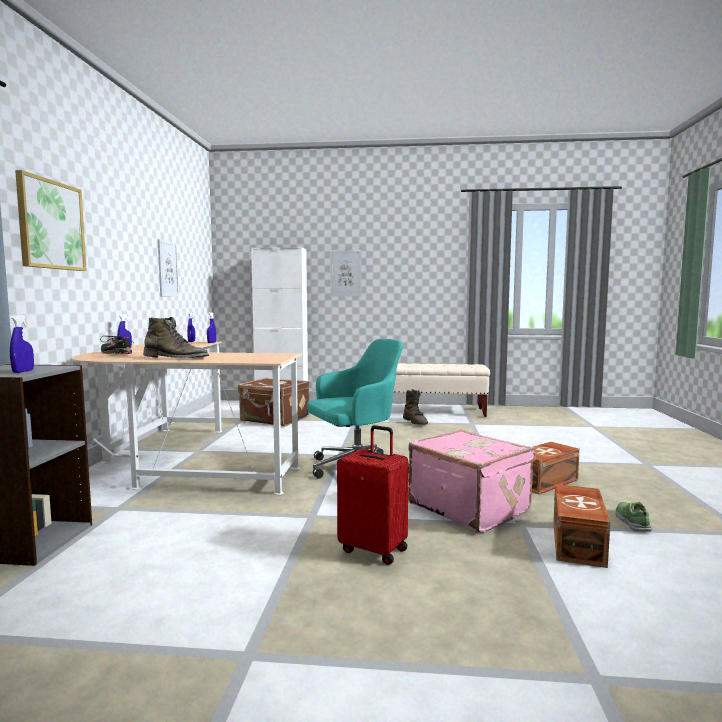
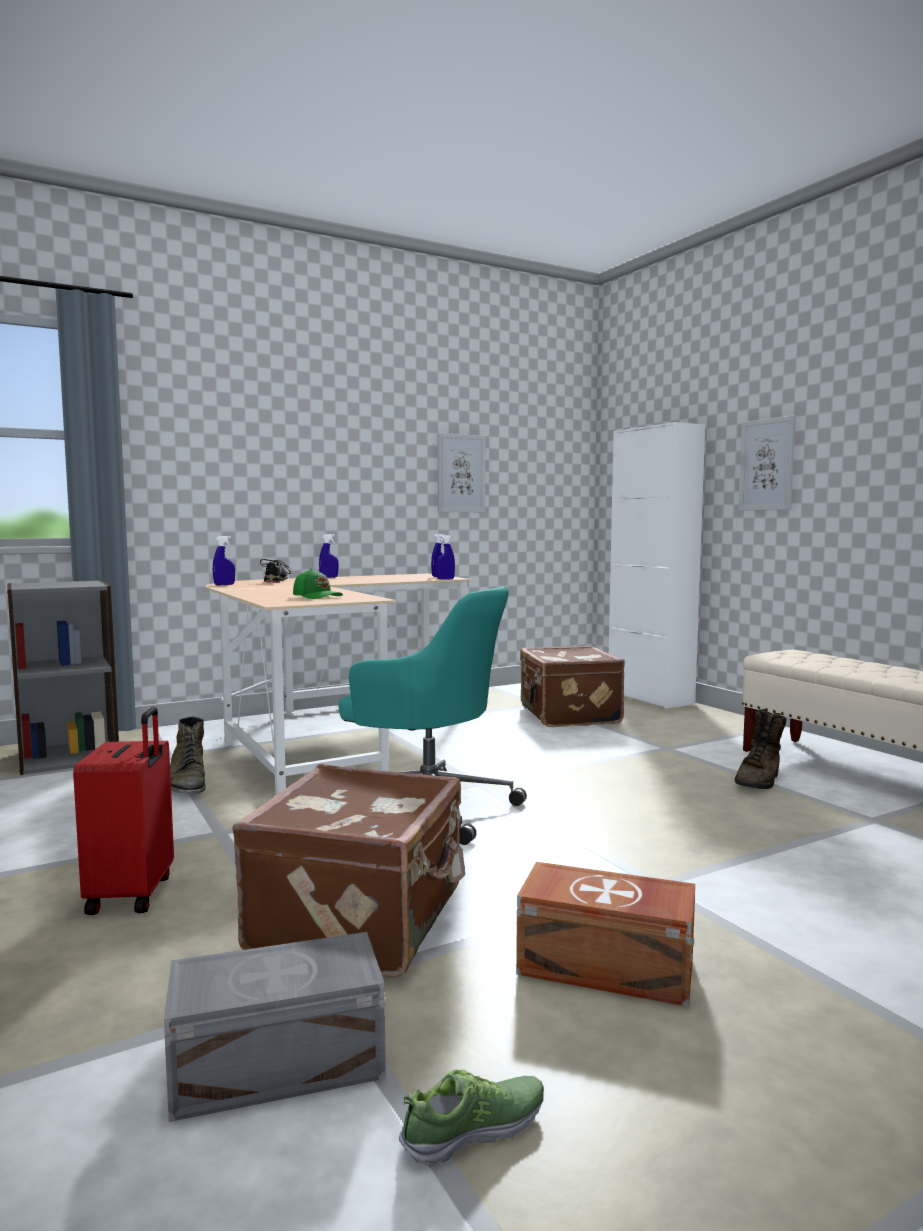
camera: 55 degrees right, 0 degrees up
(23, 371) = (48, 585): blue spray bottle -> blue spray bottle (224, 585)
(51, 225) = (220, 432): picture -> none
(175, 358) = (257, 591): green boot -> green boot (187, 783)
(250, 356) = (317, 596): none -> green cap
(469, 507) = (362, 921): pink suitcase -> brown suitcase
(579, 542) = (281, 1066): brown storage box -> grey storage box

